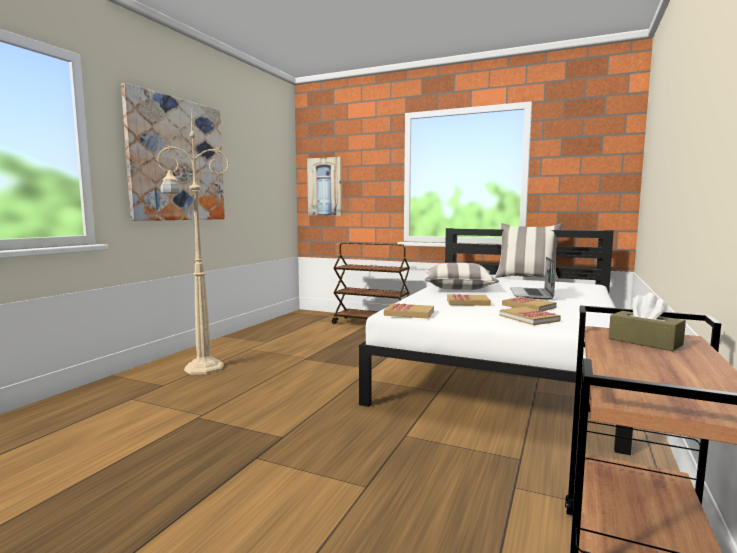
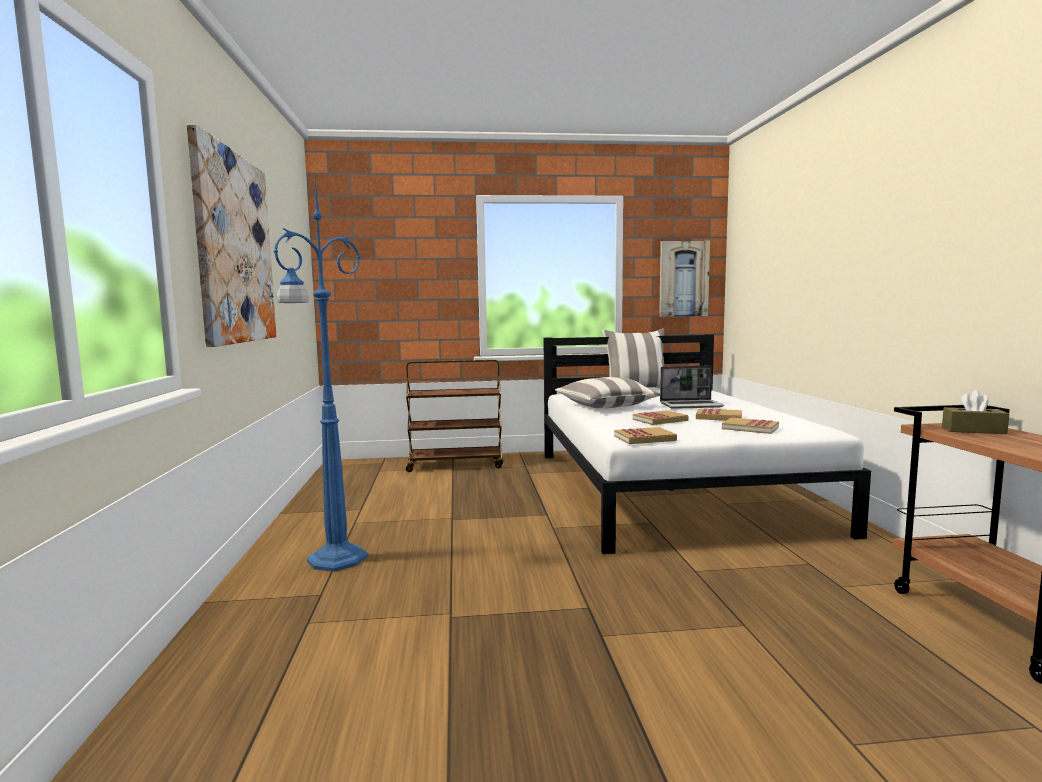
camera: 30 degrees left, 0 degrees up
(202, 368) = (334, 560): beige floor lamp -> blue floor lamp
(325, 186) = (362, 286): picture -> picture (683, 279)
(532, 294) = (691, 405): laptop -> laptop turned 75 degrees counterclockwise

